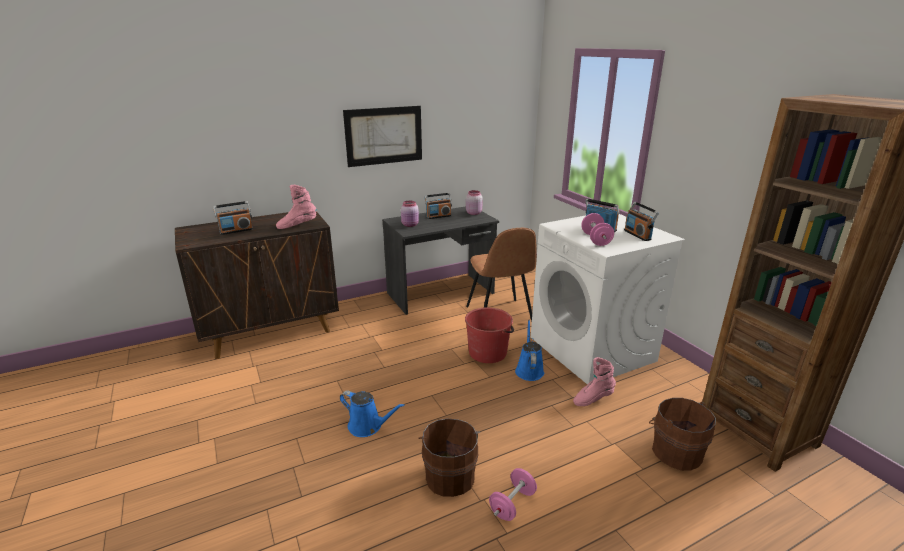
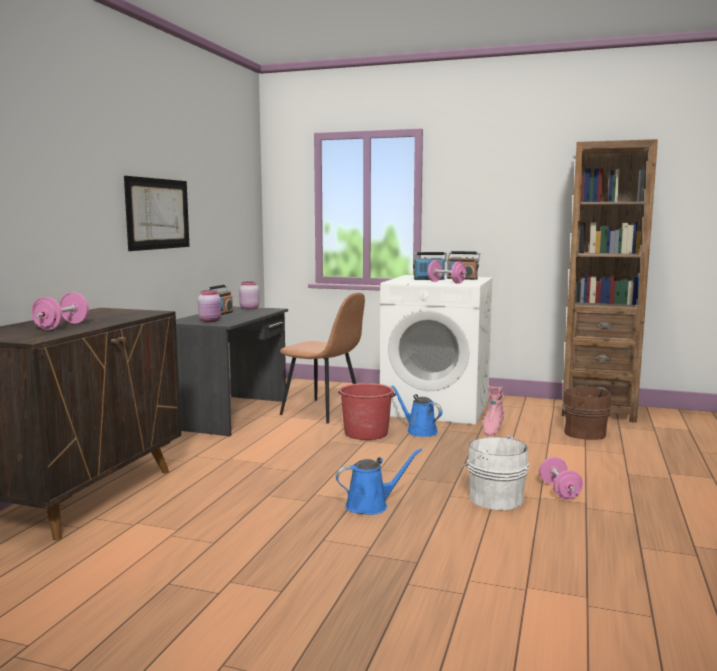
camera: 45 degrees left, 15 degrees down
(236, 231) = (62, 326): radio -> pink dumbbell
(297, 225) = (132, 315): pink boot -> none
(450, 475) = (494, 498): brown bucket -> white bucket

